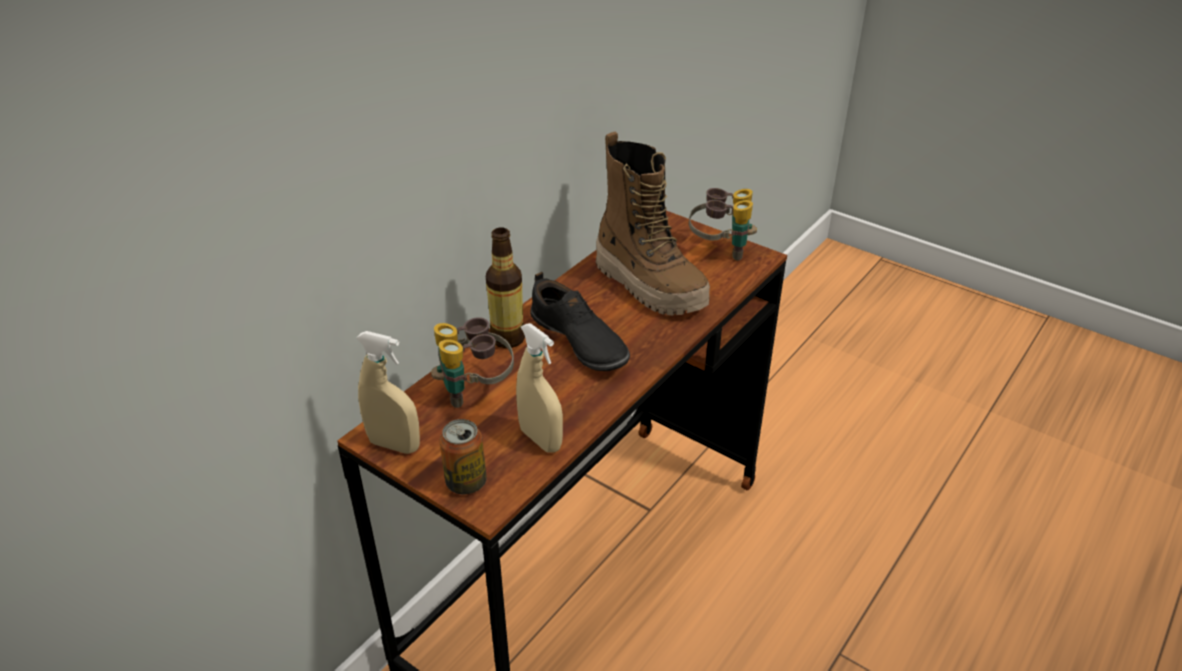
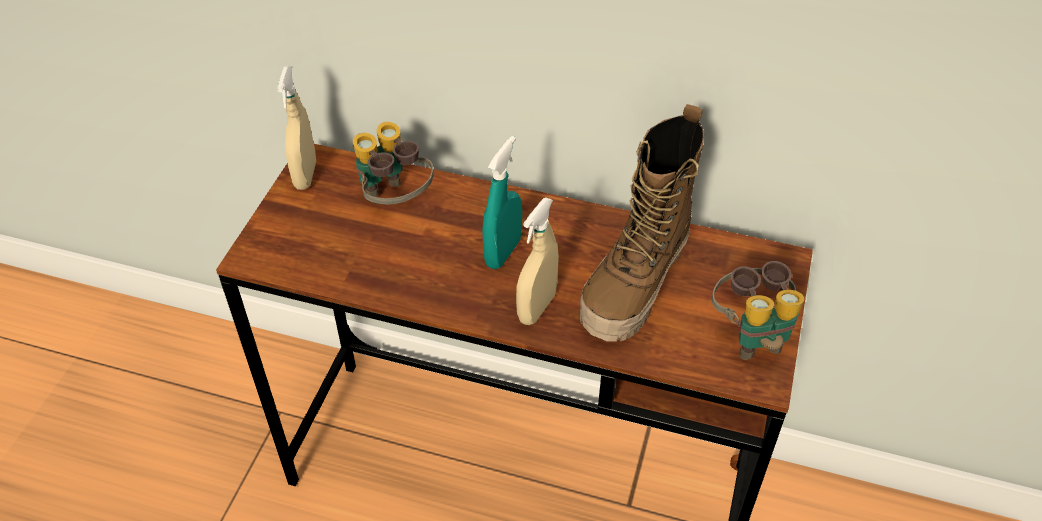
camera: 70 degrees right, 10 degrees up
(466, 482) = (273, 234): can -> none
(507, 338) = (483, 199): bottle -> none
(540, 439) = (343, 267): beige spray bottle -> beige spray bottle (537, 308)
(578, 341) = (503, 253): black shoe -> turquoise spray bottle

